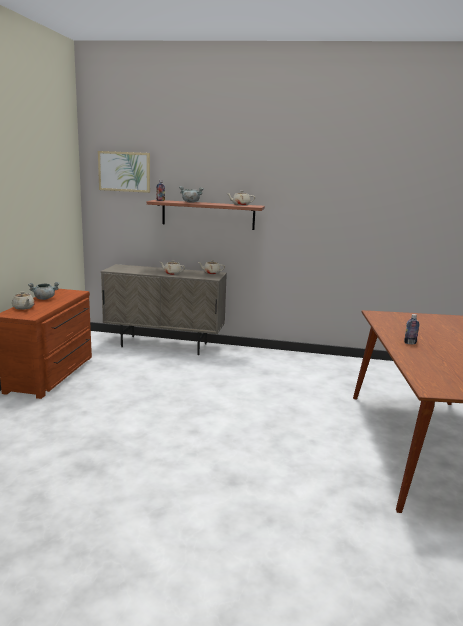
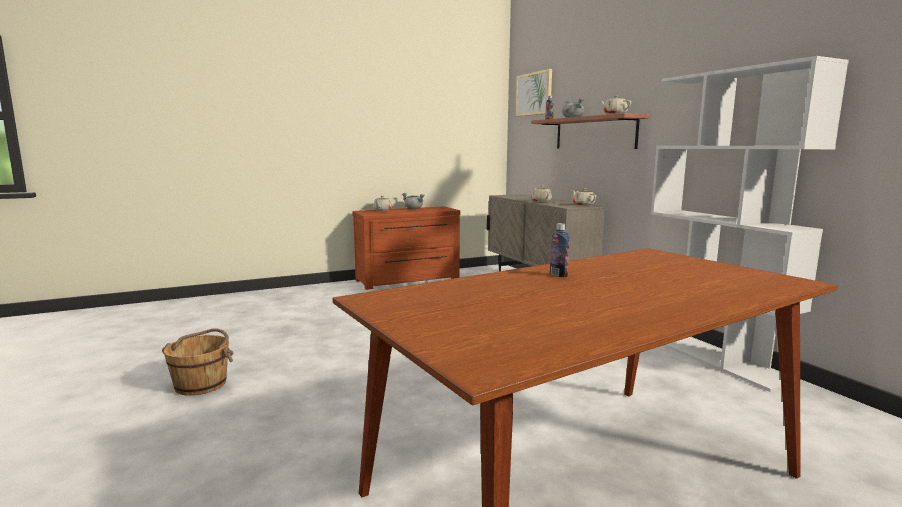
camera: 55 degrees right, 5 degrees down
(163, 542) = (201, 384): none -> brown bucket
(335, 361) = (713, 357): none -> white bookcase

